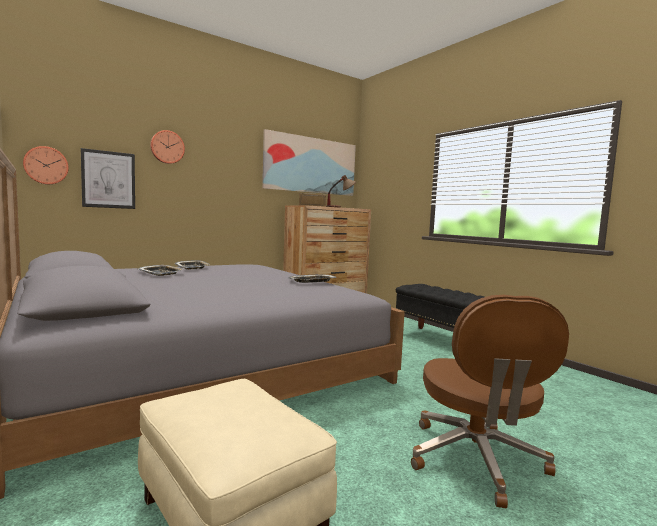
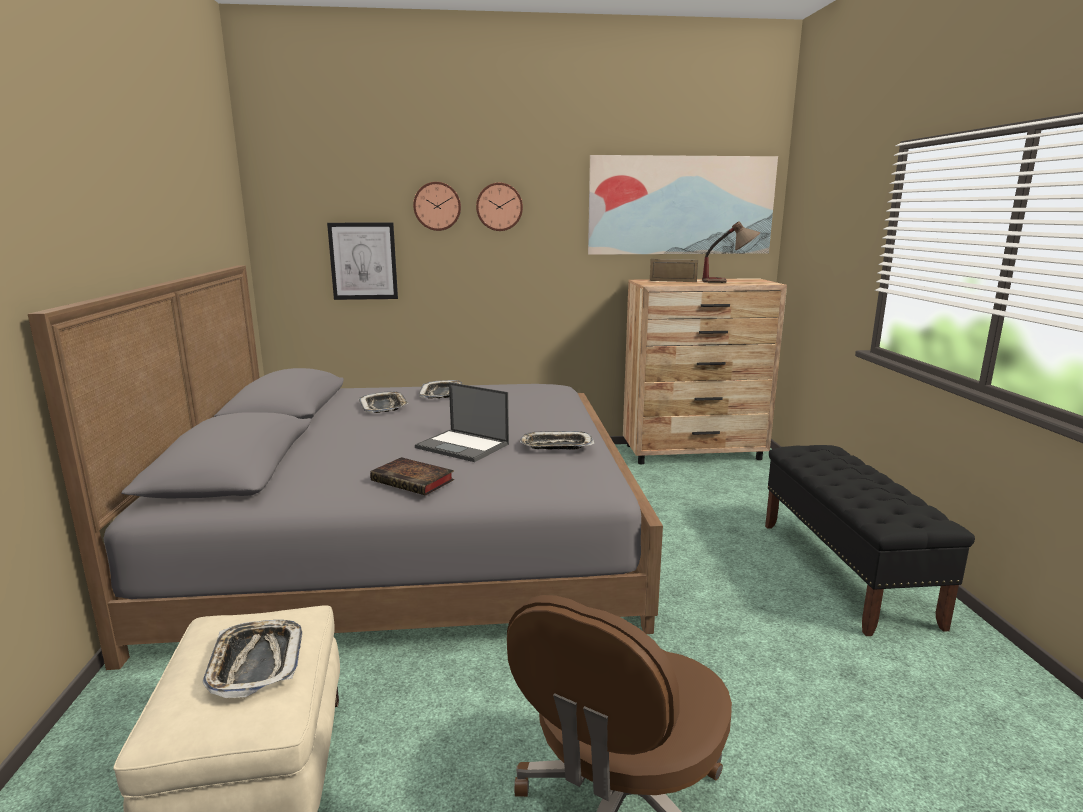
camera: 30 degrees right, 10 degrees up
(46, 165) = (291, 250): wall clock -> wall clock (499, 207)
(246, 409) = (255, 663): none -> tray
(255, 297) = (415, 481): none -> book
(256, 284) = (463, 446): none -> laptop

